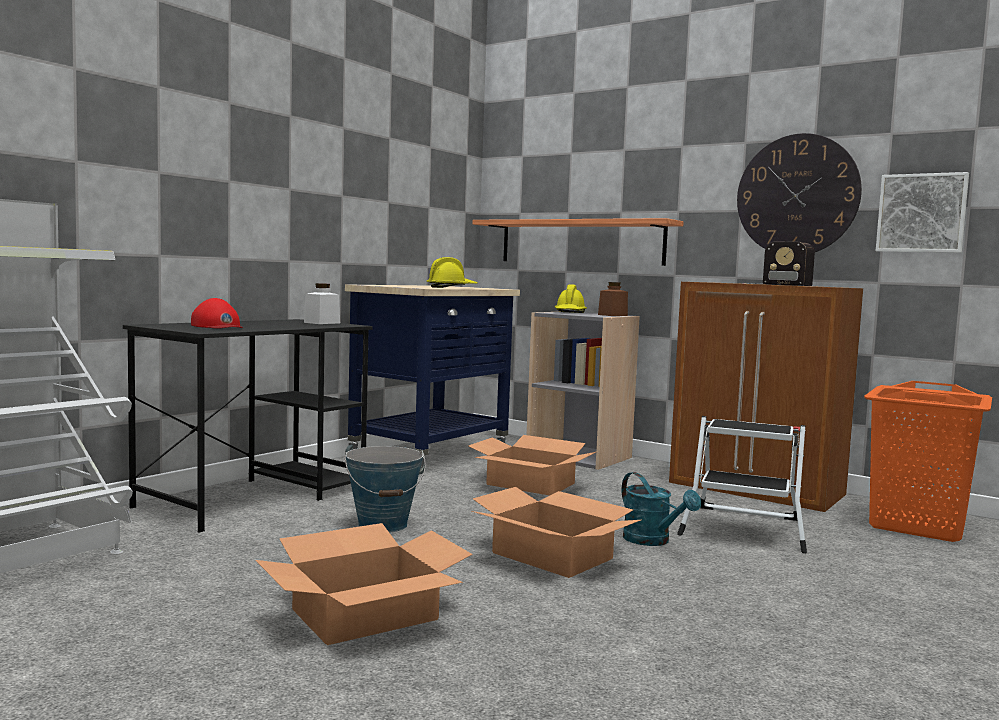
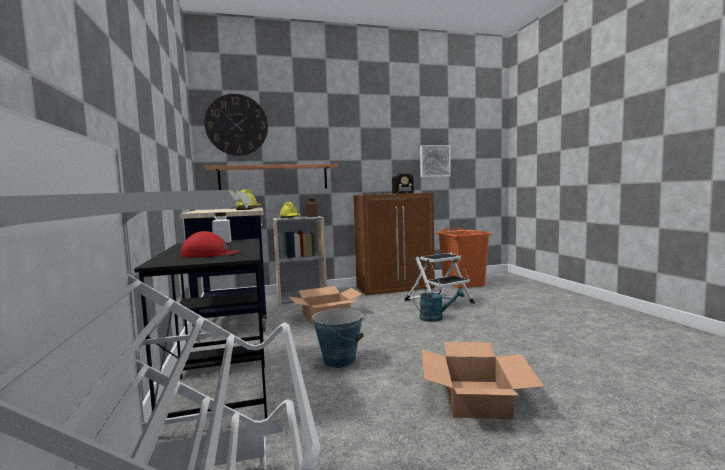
camera: 50 degrees left, 0 degrees up
(552, 555) = (433, 338): cardboard box -> none
(797, 195) = (386, 153): wall clock -> wall clock (236, 125)

